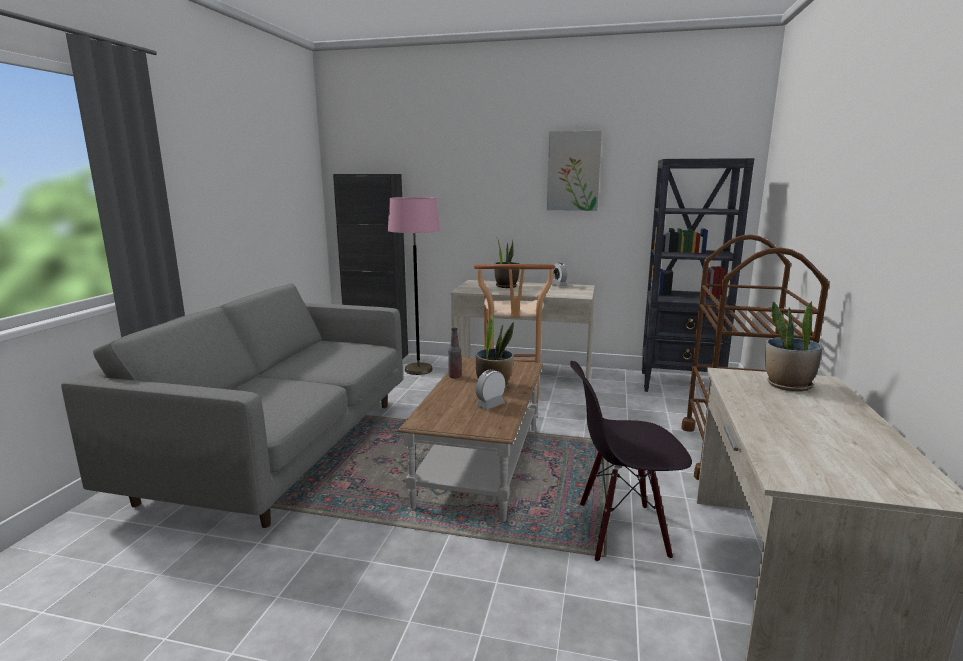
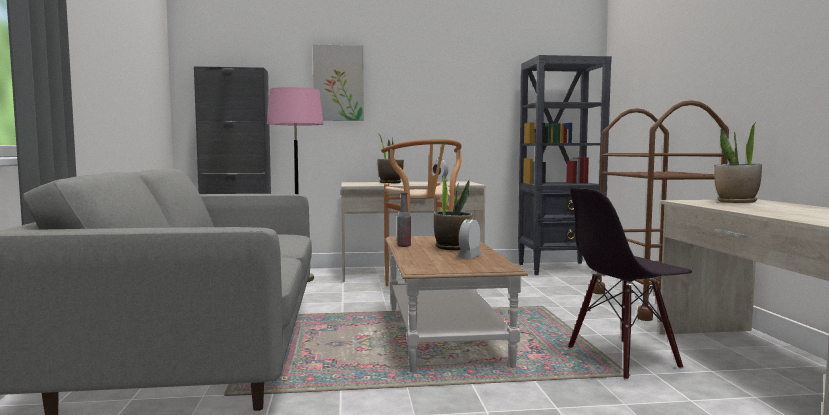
camera: 20 degrees left, 10 degrees down
(573, 171) = (445, 73): picture -> picture (338, 83)

